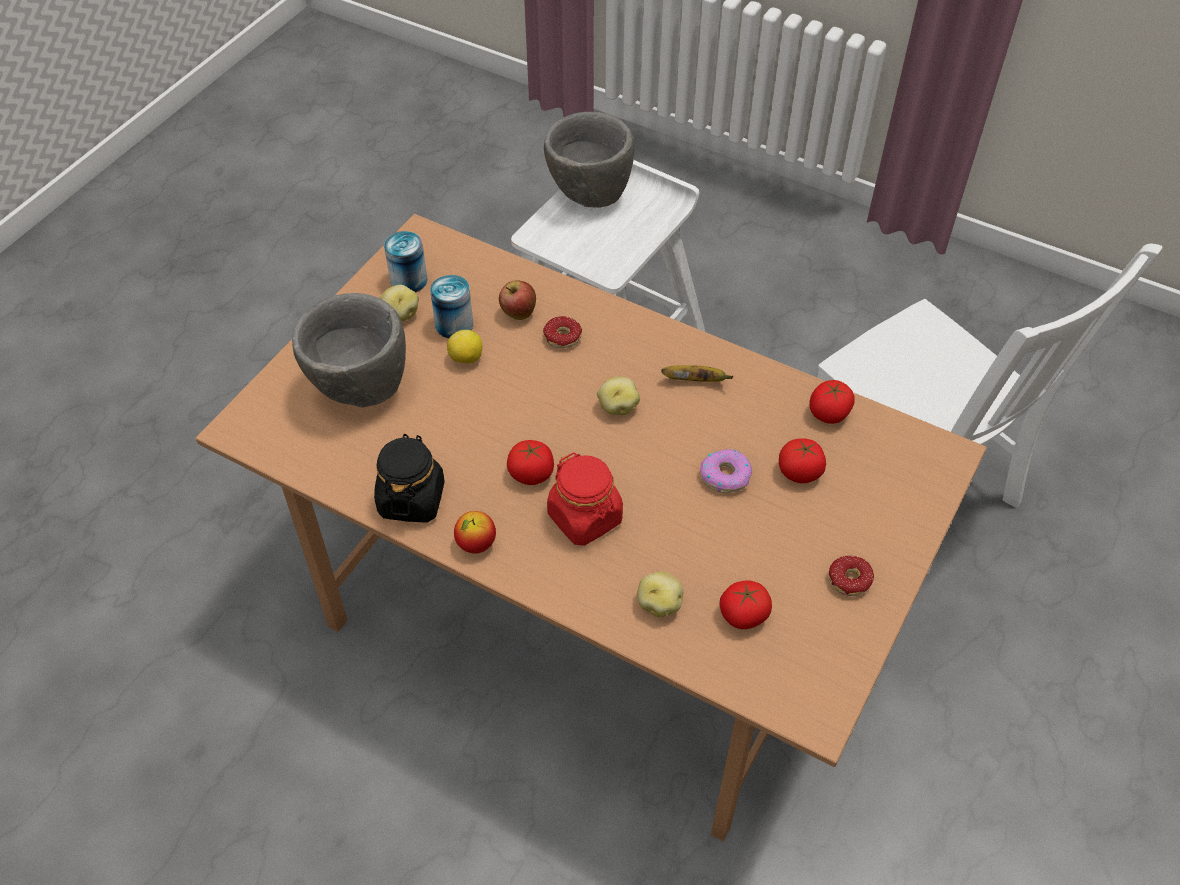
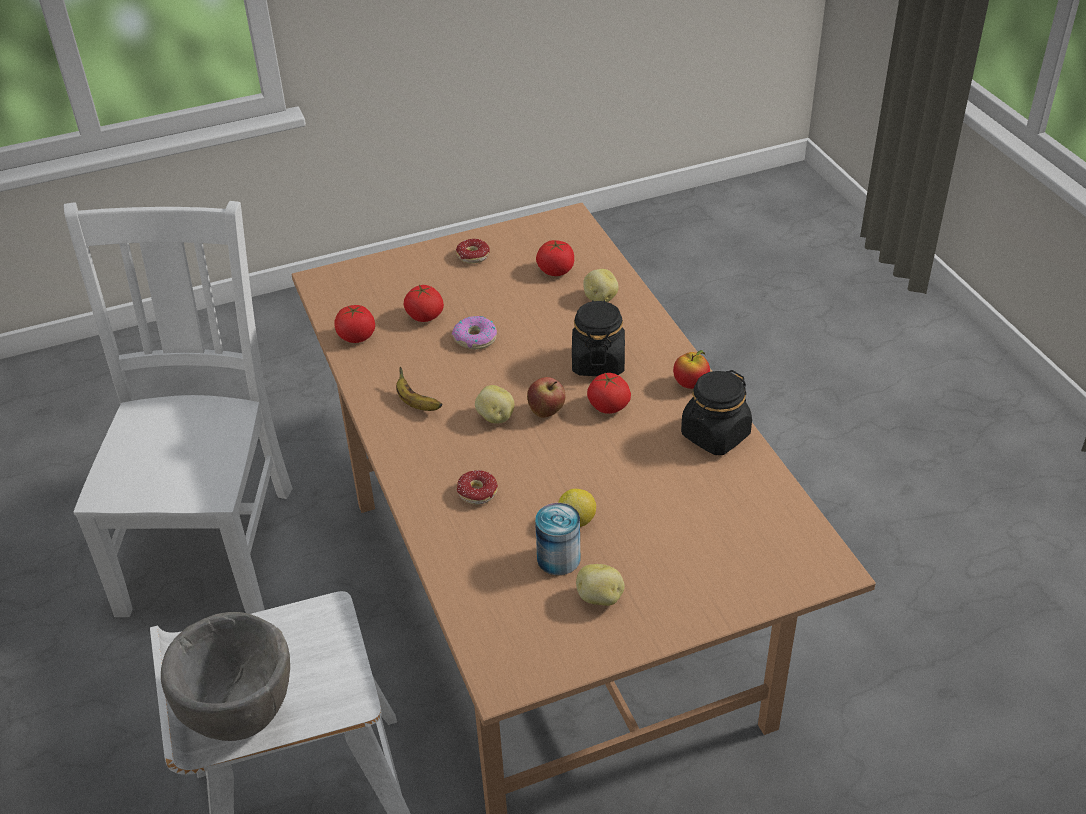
camera: 140 degrees left, 10 degrees down
(360, 389) = (694, 544): grey bowl -> none
(409, 280) = (560, 632): can -> none
(518, 313) = (492, 536): apple -> apple (547, 412)
(585, 518) = (598, 362): red jar -> black jar

